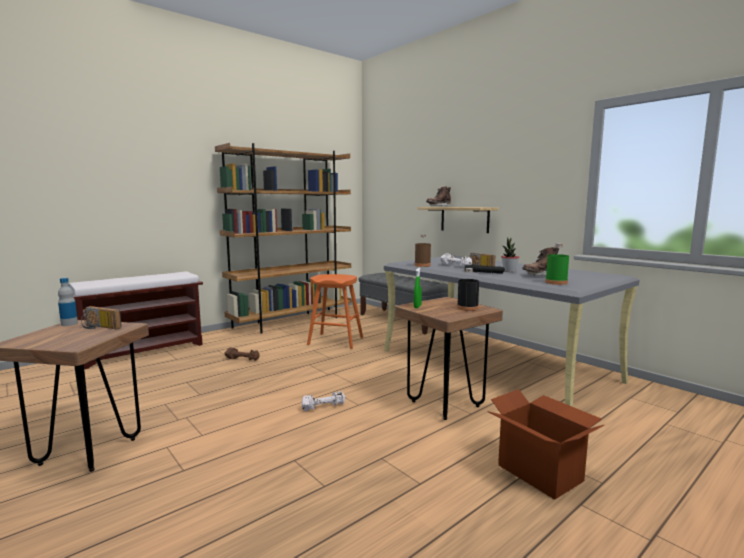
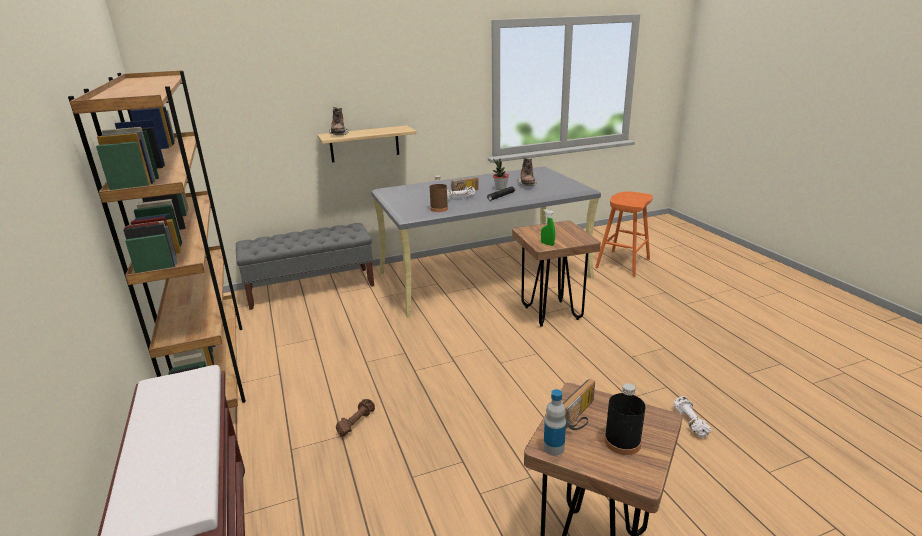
camera: 70 degrees left, 15 degrees up
(323, 407) = (534, 373): white dumbbell -> white dumbbell (689, 422)
(335, 341) = (345, 342): orange stool -> orange stool (622, 263)
(467, 308) = (561, 229): black bottle -> black bottle (622, 442)
(540, 472) = (654, 305): cardboard box -> none
(556, 282) = (561, 187): green bottle -> none

